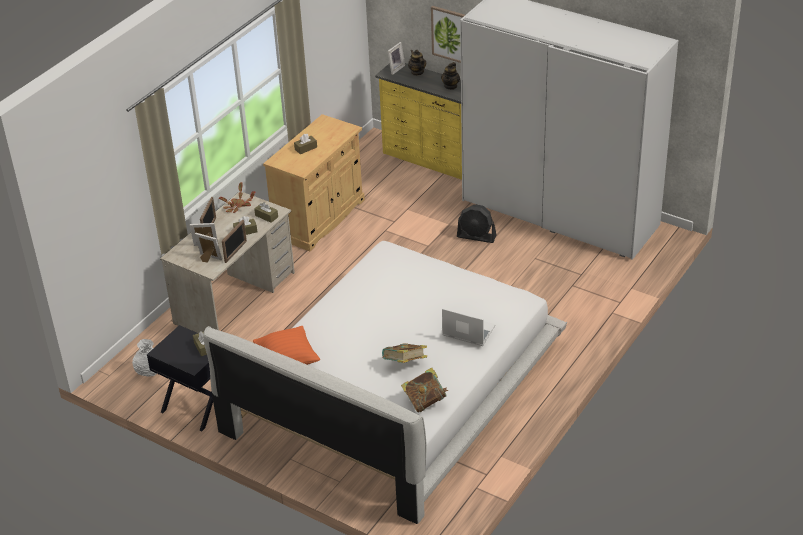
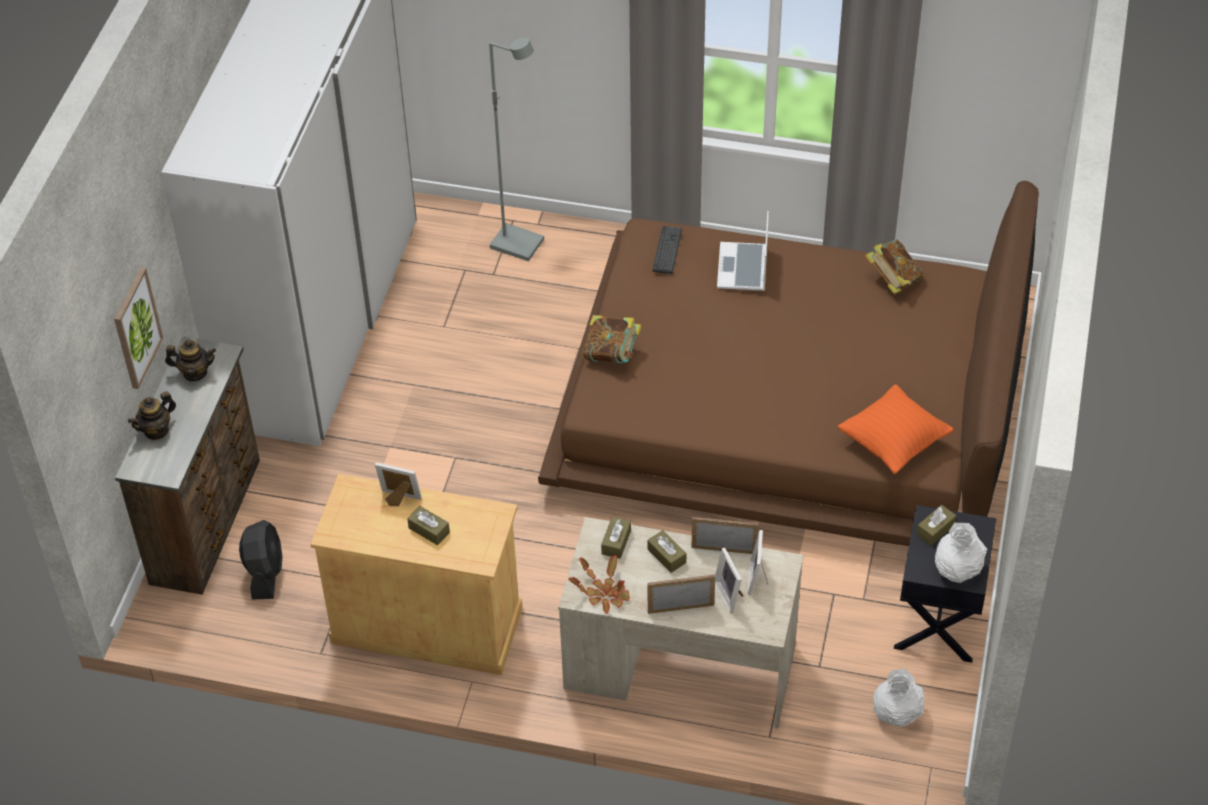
camera: 110 degrees left, 10 degrees up
(170, 348) = (957, 569): none -> white vase
(395, 69) = (150, 465): picture frame -> picture frame (399, 500)
(395, 387) = (788, 407): white bed -> brown bed
(404, 364) = (836, 317): book -> book (612, 354)
(430, 159) = (208, 520): yellow dresser -> brown dresser
(476, 236) = (412, 405): black fan -> black fan (265, 573)
(501, 302) = (667, 250): none -> keyboard
(596, 300) = (518, 244): none -> grey floor lamp

